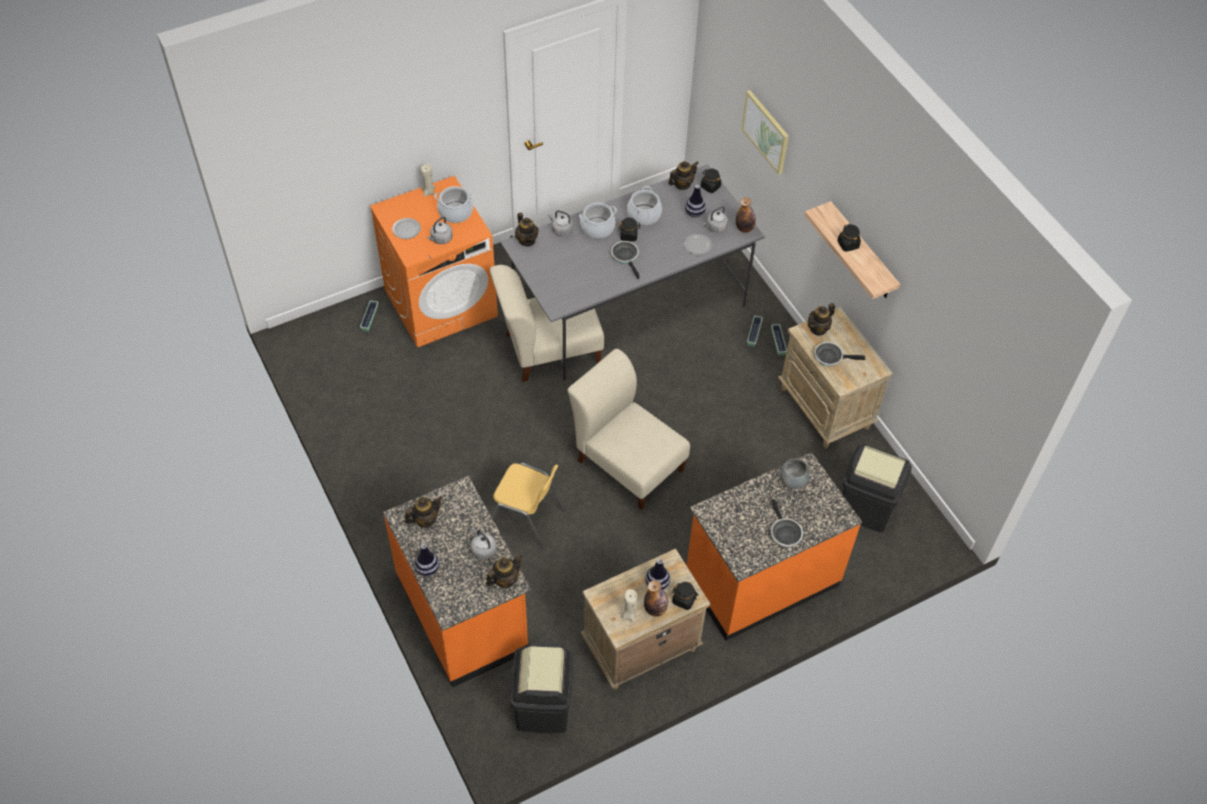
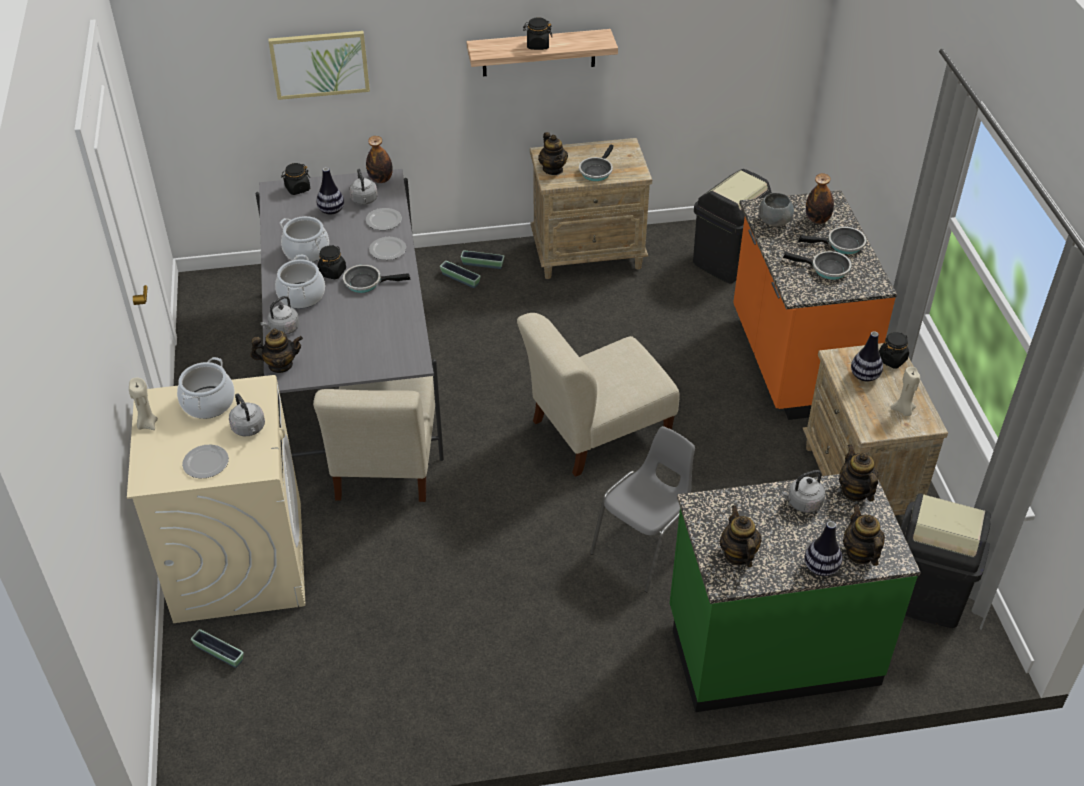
camera: 70 degrees left, 10 degrees down
(441, 303) = (239, 559): orange washing machine -> beige washing machine
(464, 613) = (771, 647): orange counter -> green counter
(526, 519) = (645, 548): yellow chair -> grey chair
(655, 609) = (900, 386): bottle -> bottle (817, 219)
(665, 258) = (387, 250): none -> plate
(682, 184) = (278, 209): teapot -> teapot (860, 553)
(747, 526) = (826, 269): none -> frying pan

